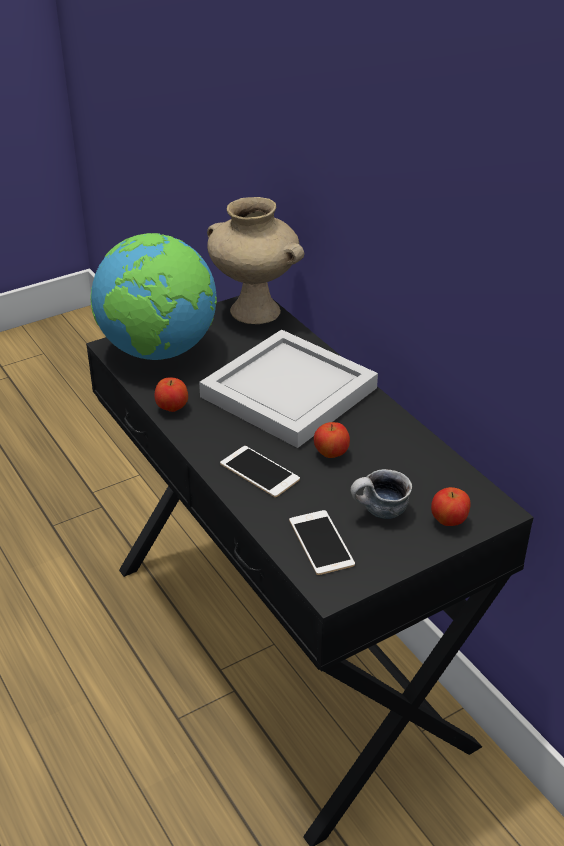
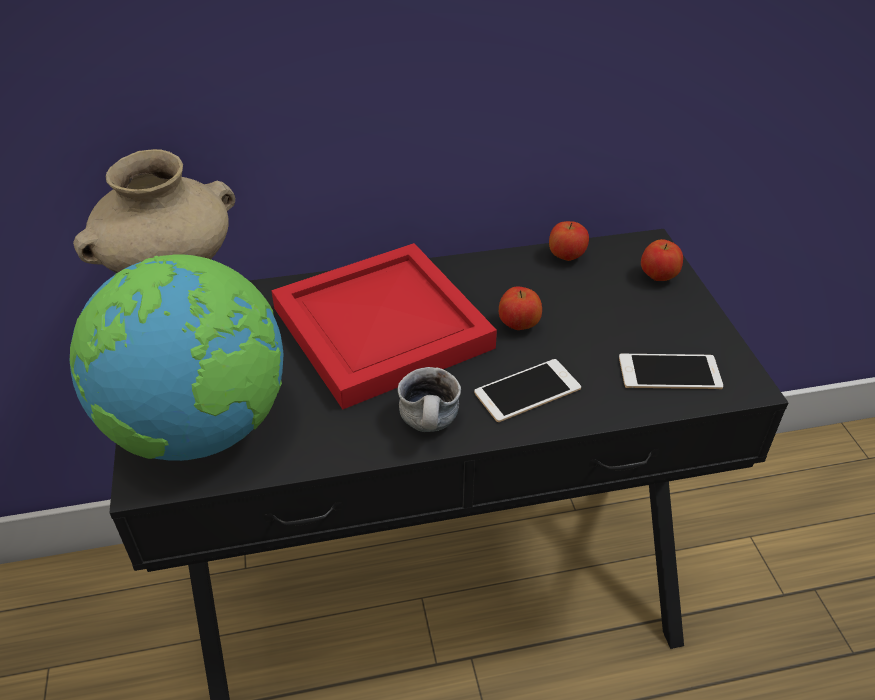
camera: 70 degrees left, 5 degrees up
(172, 408) = (352, 443): apple -> apple (566, 257)
(292, 392) = (383, 325): white tray -> red tray
(379, 513) = (632, 318): mug -> mug (431, 426)

